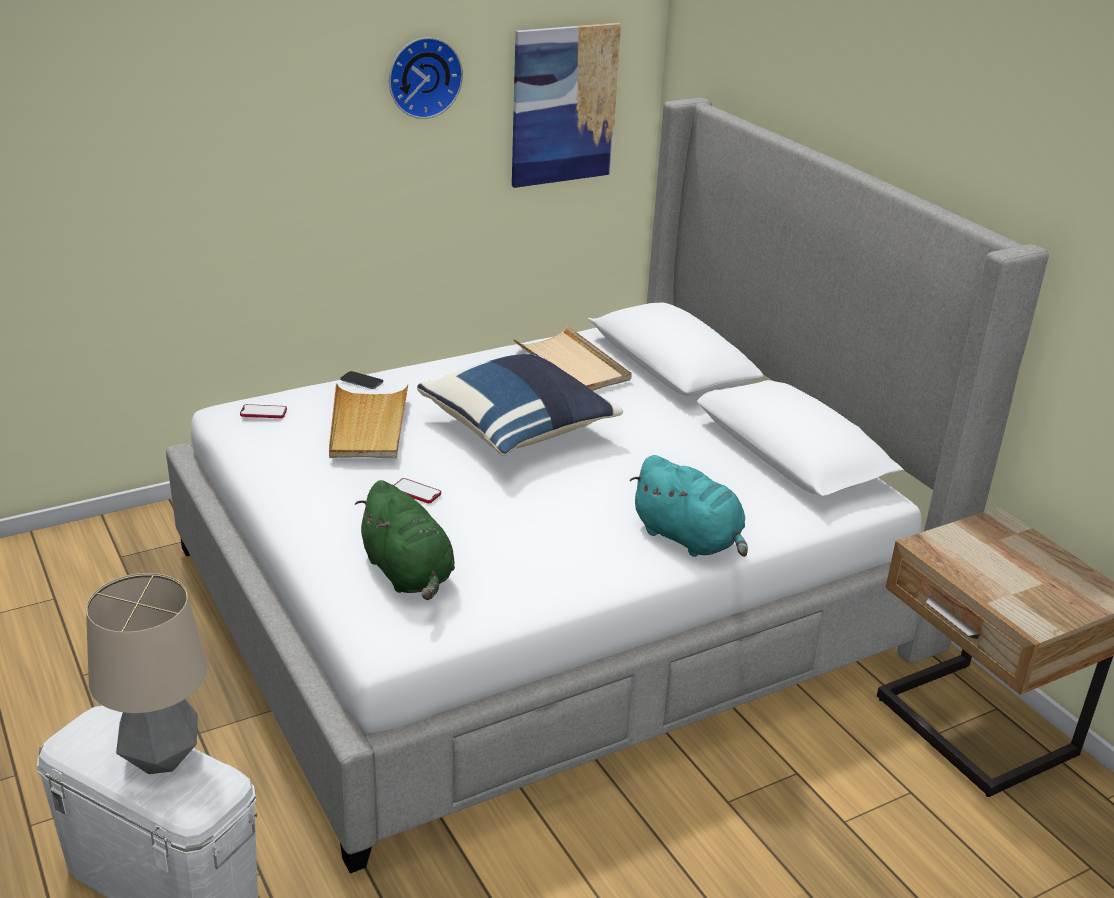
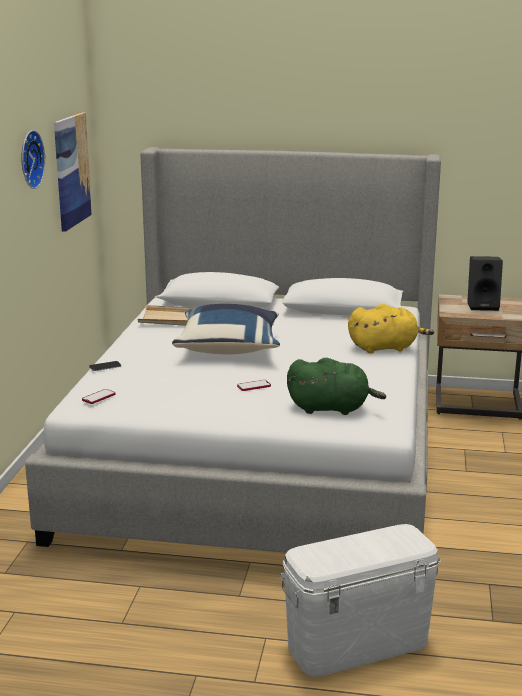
camera: 50 degrees left, 10 degrees down
(161, 758) = (363, 542): table lamp -> none
(368, 426) = (166, 376): beige tray -> none
(689, 539) = (385, 348): turquoise plush toy -> yellow plush toy
(1014, 565) = (483, 306): none -> black speaker

